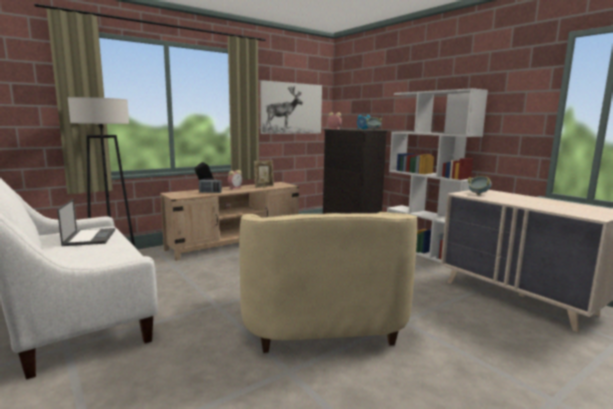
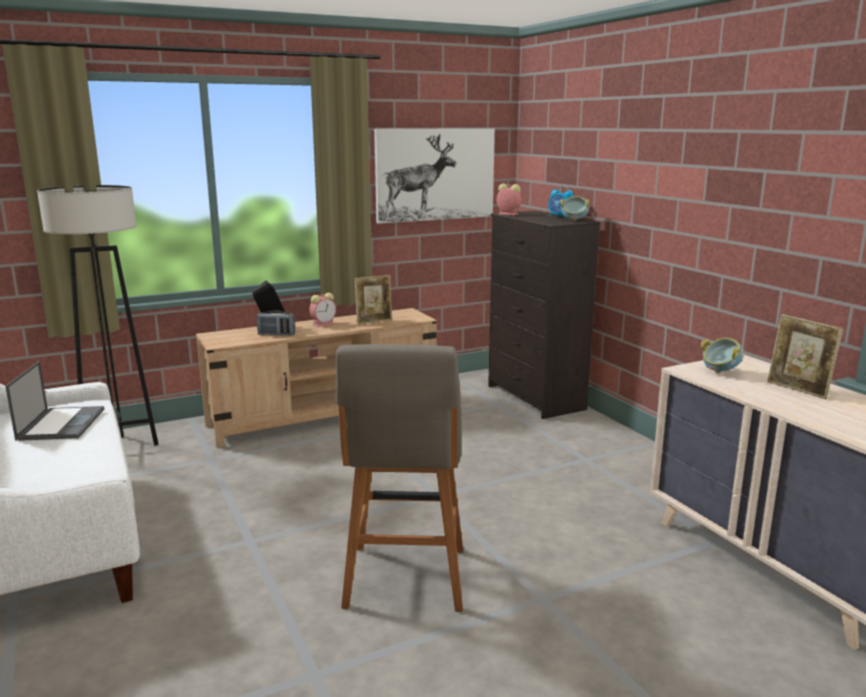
camera: 10 degrees right, 5 degrees up
(320, 318) = (405, 580): beige armchair -> grey stool
(425, 252) = (651, 454): white bookcase -> none
(524, 199) = (798, 390): none -> picture frame

